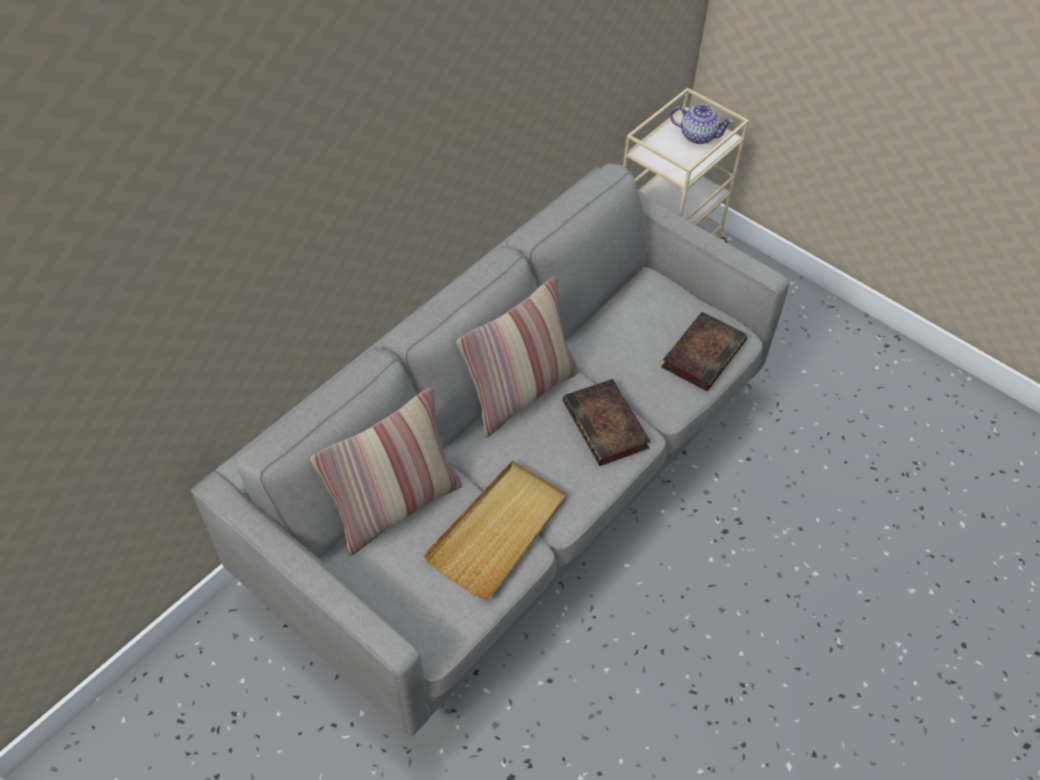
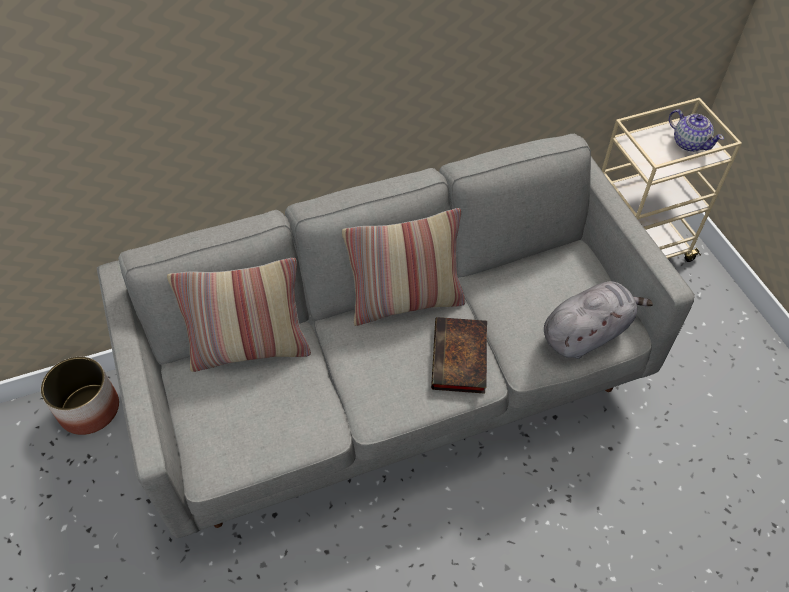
camera: 30 degrees right, 0 degrees up
(200, 664) = (90, 409): none -> planter
(499, 531) = (315, 405): beige tray -> none
(703, 353) = (587, 333): book -> grey plush toy

